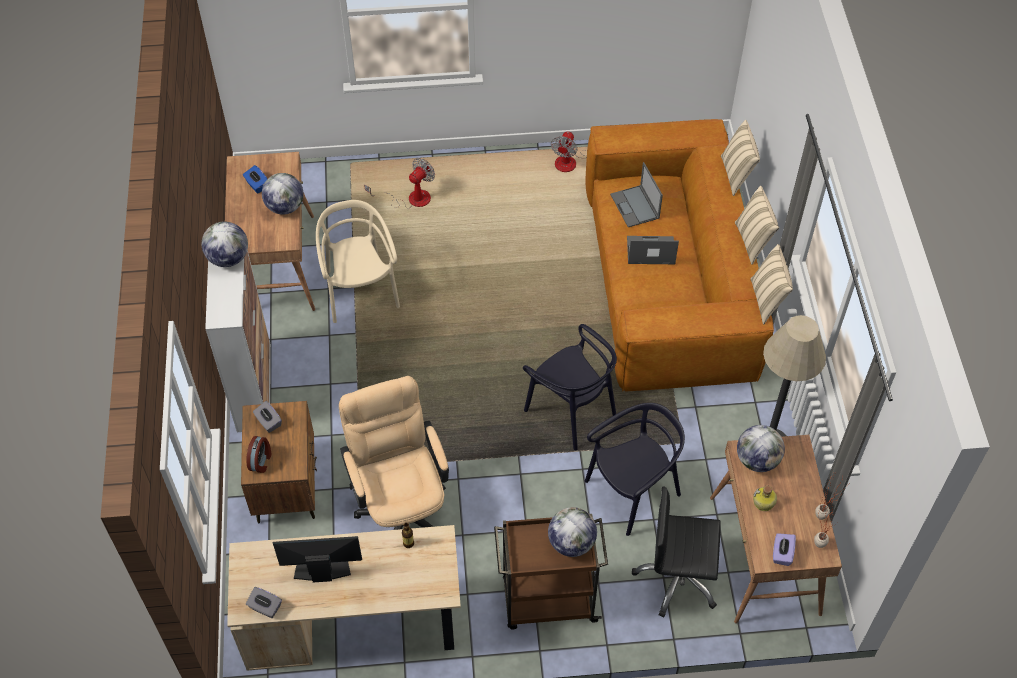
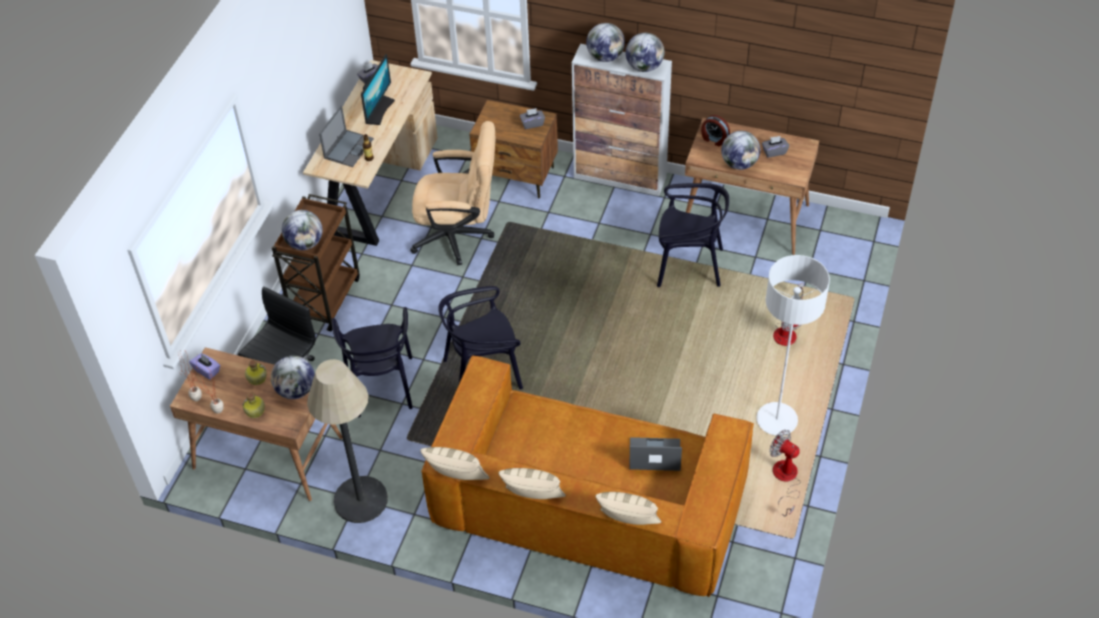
camera: 115 degrees right, 5 degrees down
(222, 297) = (605, 57): none -> globe
(257, 185) = (774, 152): blue tissue box -> grey tissue box
(261, 461) = (500, 113): alarm clock -> alarm clock (714, 139)
(360, 291) = (688, 265): beige chair -> black chair
(515, 182) = (776, 420): none -> white floor lamp
(650, 250) = (592, 445): laptop -> laptop (349, 148)
(801, 484) = (255, 411): none -> bottle

